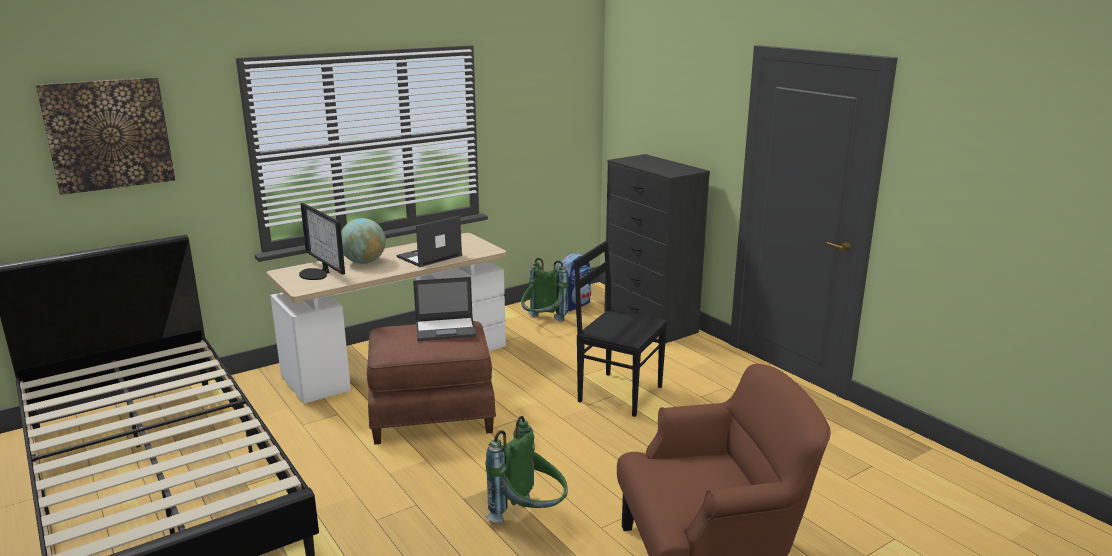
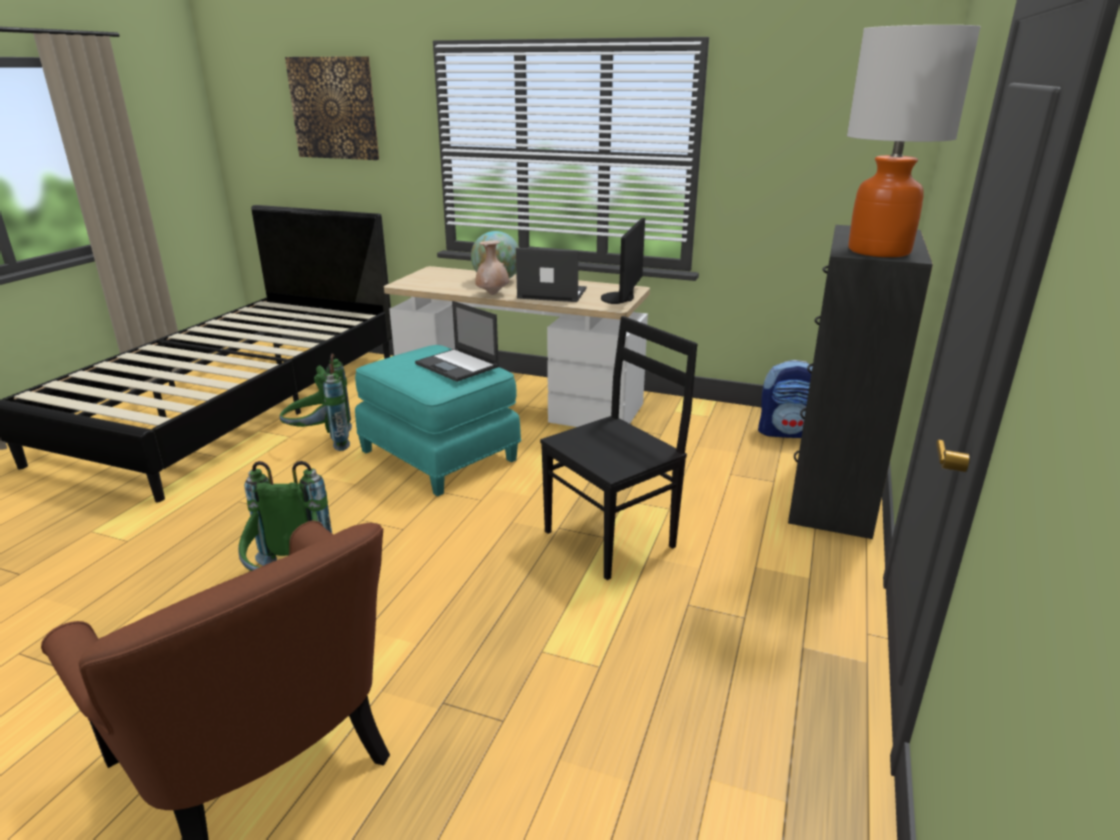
camera: 55 degrees right, 5 degrees up
(317, 273) = (445, 278): monitor -> monitor (620, 298)
(394, 270) = (492, 294): none -> beige vase
(432, 414) = (440, 454): brown ottoman -> turquoise ottoman
(543, 324) = (709, 433): green backpack -> green backpack (321, 442)
(618, 393) = (612, 538): black chair -> black chair turned 60 degrees clockwise
(675, 170) = (879, 251): none -> table lamp

